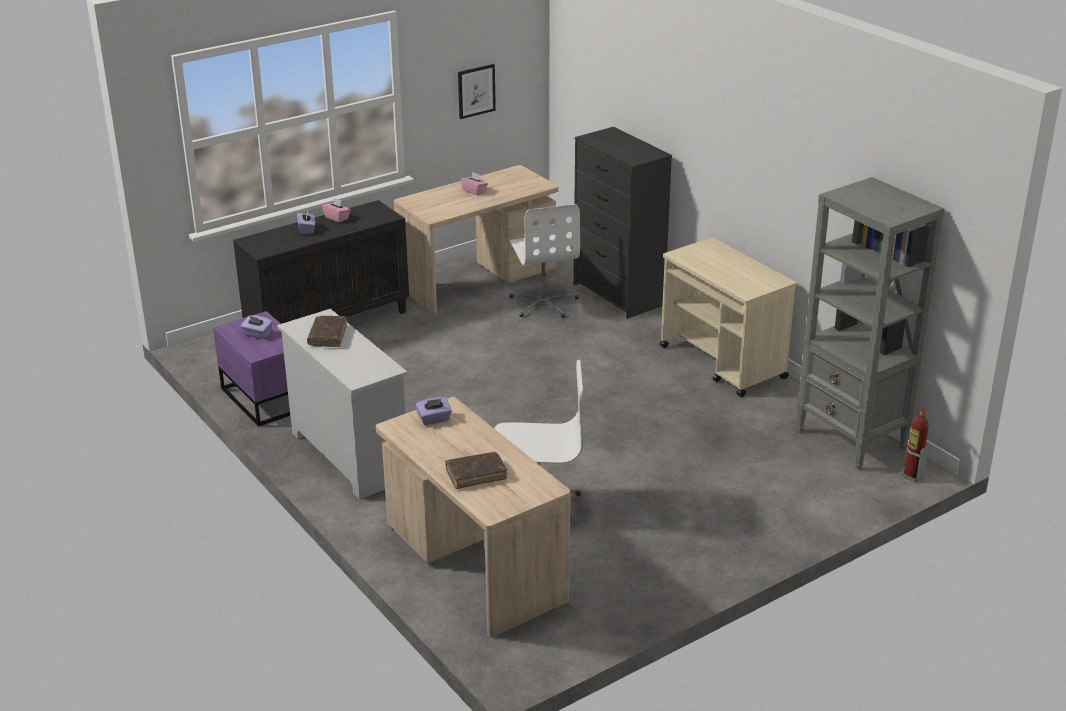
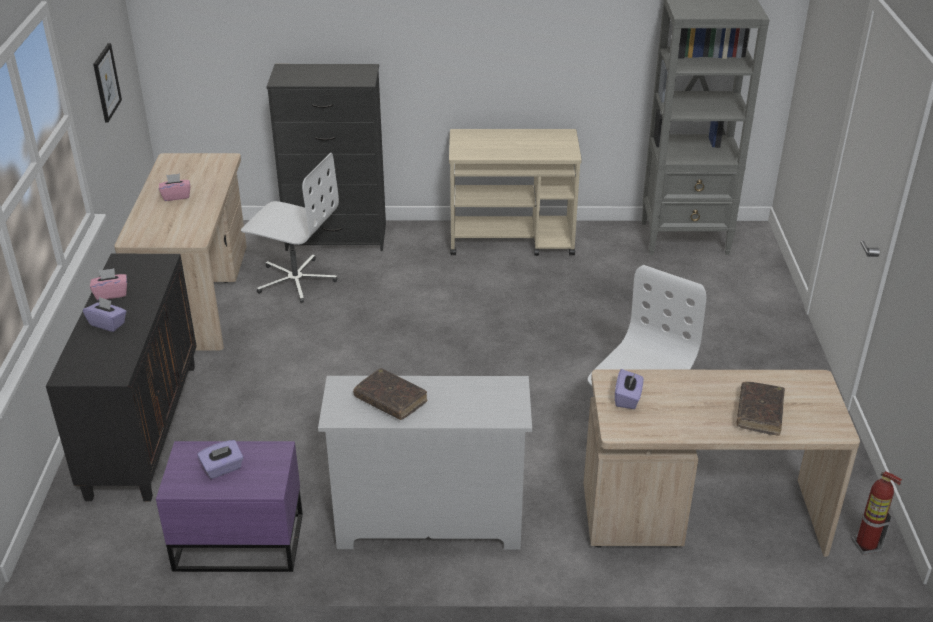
camera: 55 degrees left, 5 degrees up
(911, 475) = (756, 237): fire extinguisher -> fire extinguisher (866, 546)

